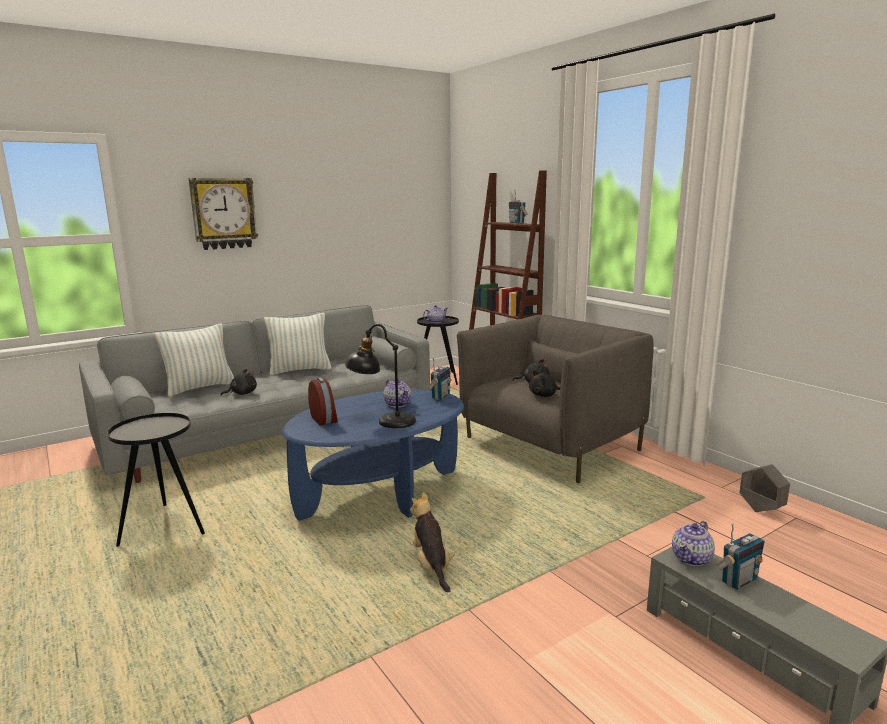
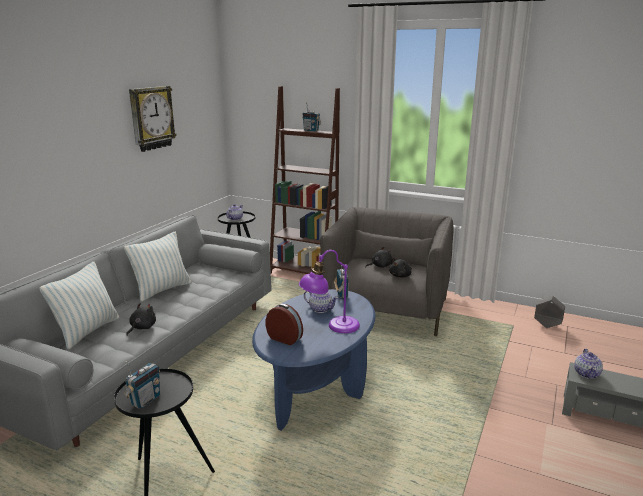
camera: 30 degrees left, 5 degrees up
(223, 213) = (50, 142): wall clock -> wall clock (151, 118)
(382, 419) = (330, 326): black table lamp -> purple table lamp
(432, 566) = (417, 431): plush toy -> none
(738, 580) = (620, 380): radio -> radio (145, 400)

